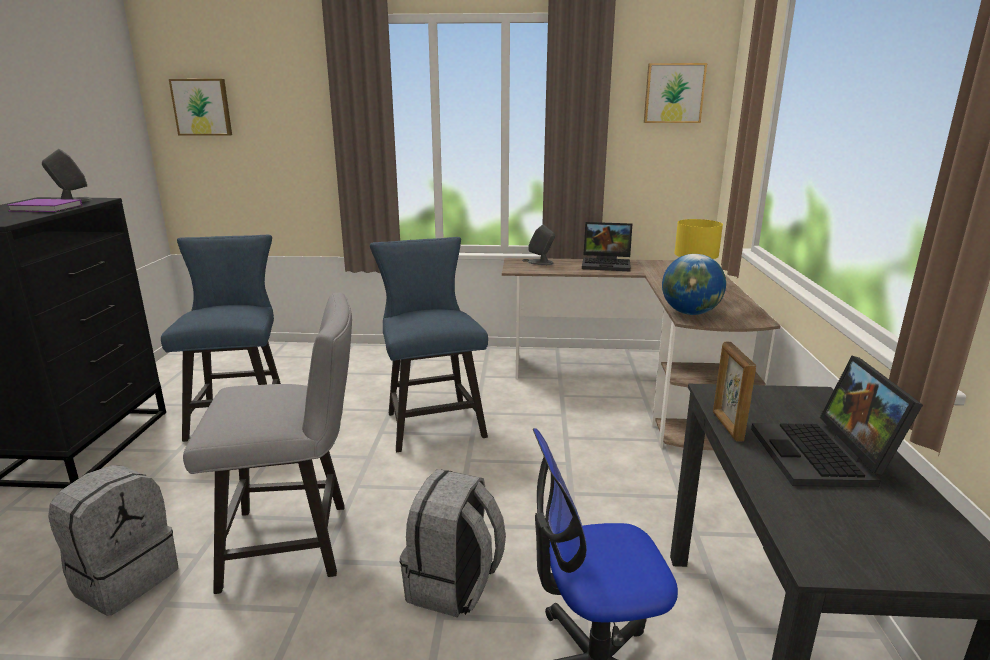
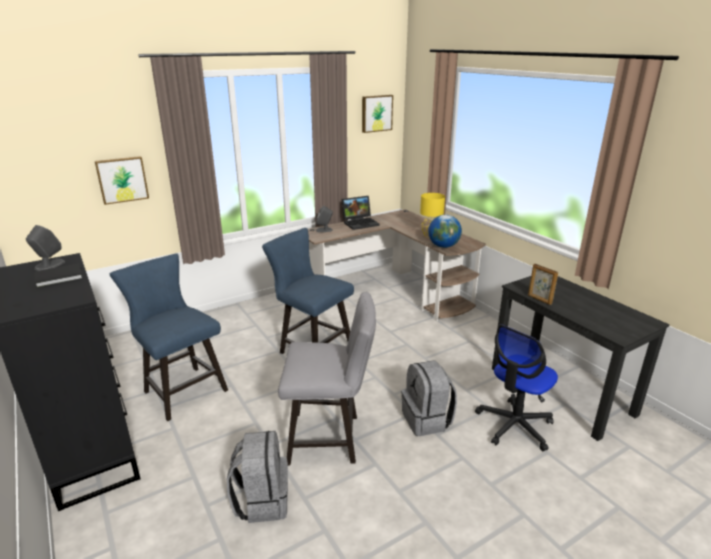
camera: 35 degrees left, 5 degrees up
(47, 208) = (60, 277): purple book -> black book
(202, 107) = (38, 154): picture -> picture (122, 179)
(297, 543) = (330, 438): grey chair -> grey chair turned 45 degrees clockwise
(824, 457) = (579, 301): laptop -> none

